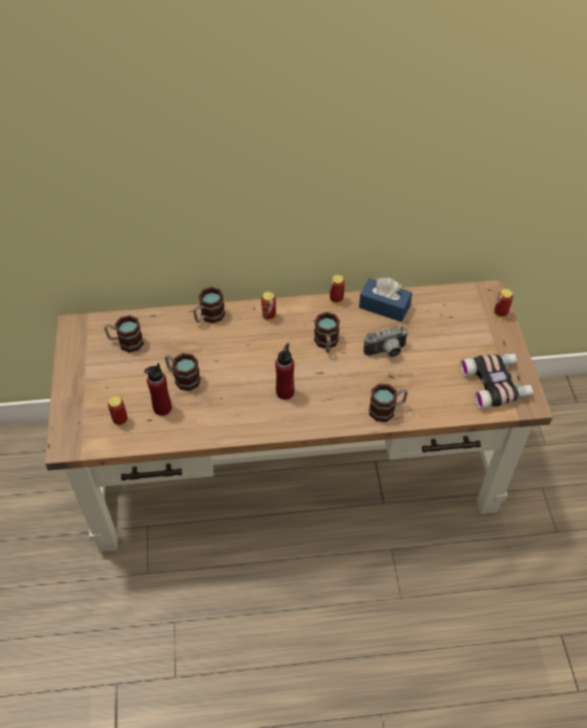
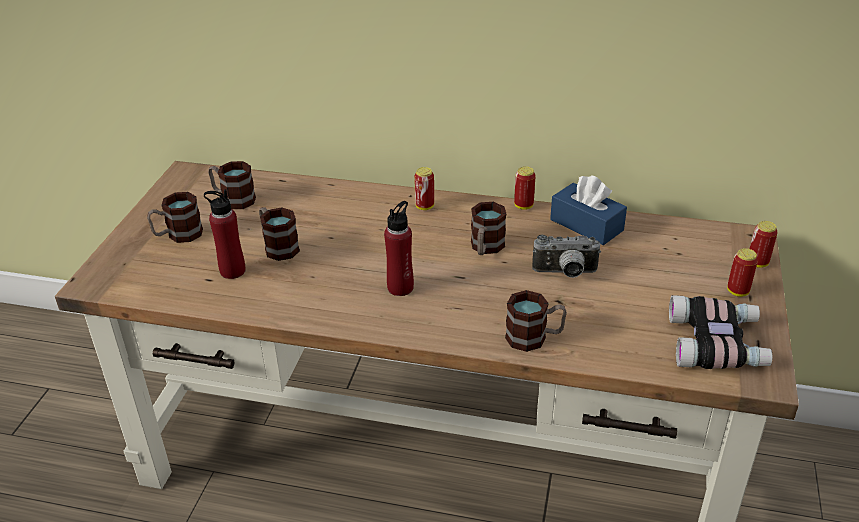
camera: 20 degrees right, 15 degrees down
(120, 420) = (173, 272): can -> can (737, 291)
(209, 317) = (348, 194): mug -> mug (178, 235)

